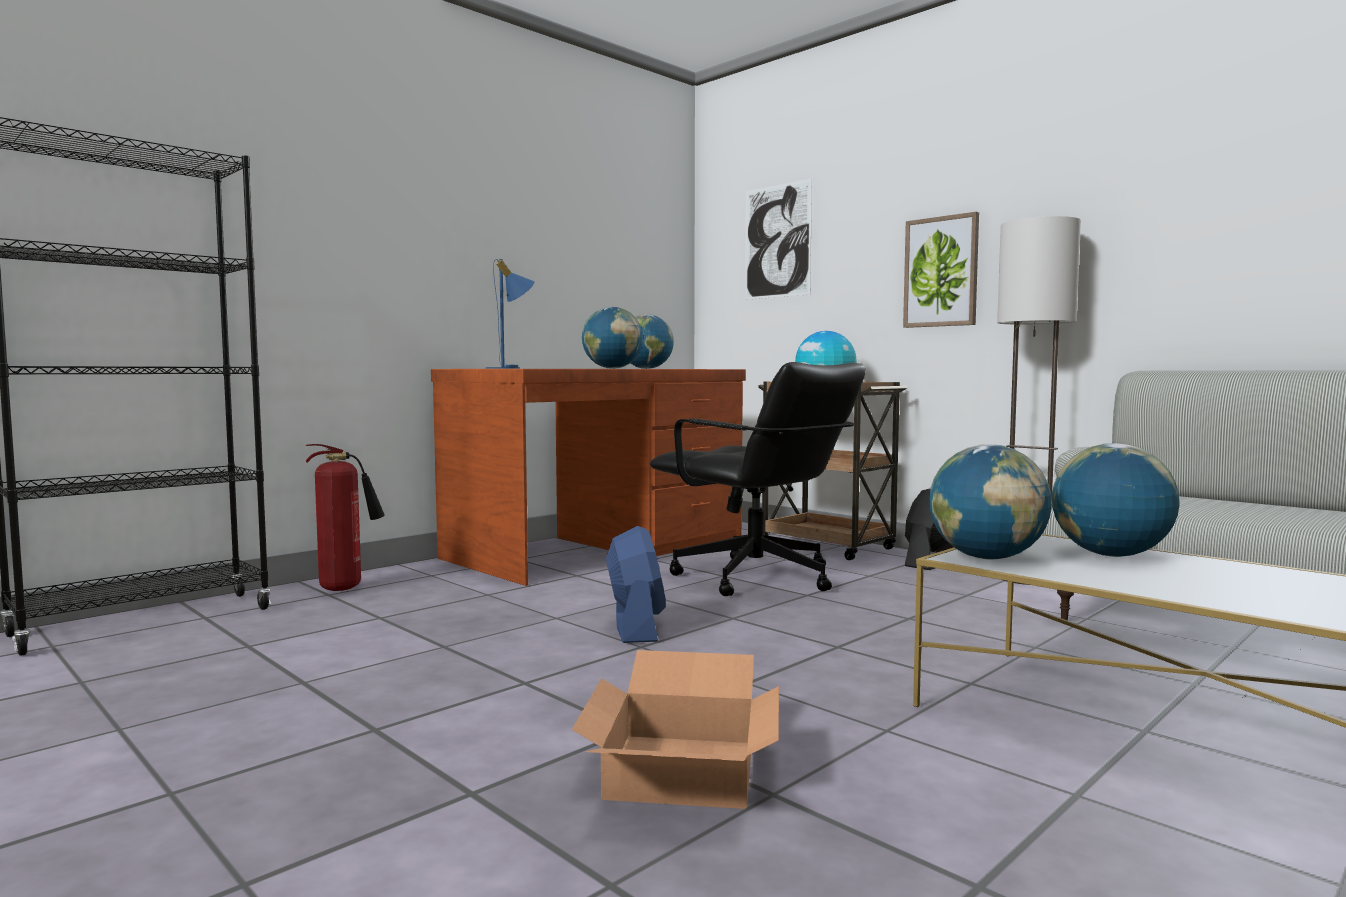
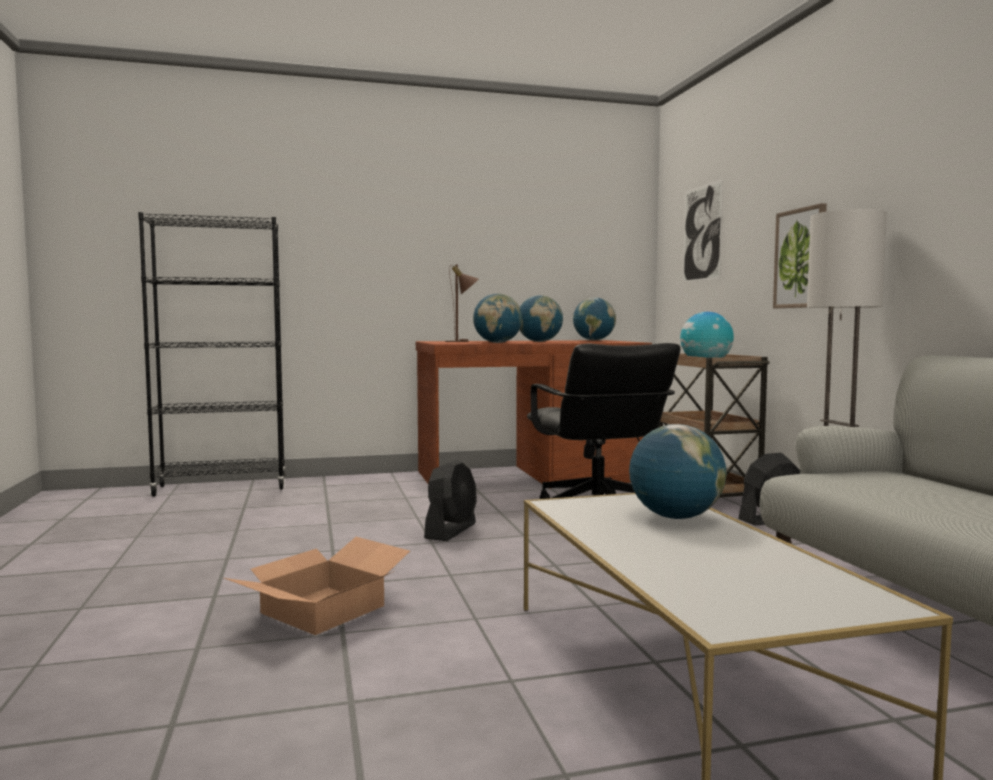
camera: 30 degrees right, 0 degrees up
(345, 588) = (339, 483): fire extinguisher -> none
(510, 368) = (461, 341): blue table lamp -> brown table lamp
(636, 627) = (451, 531): blue fan -> black fan
(987, 558) = (573, 506): globe -> globe (497, 343)

